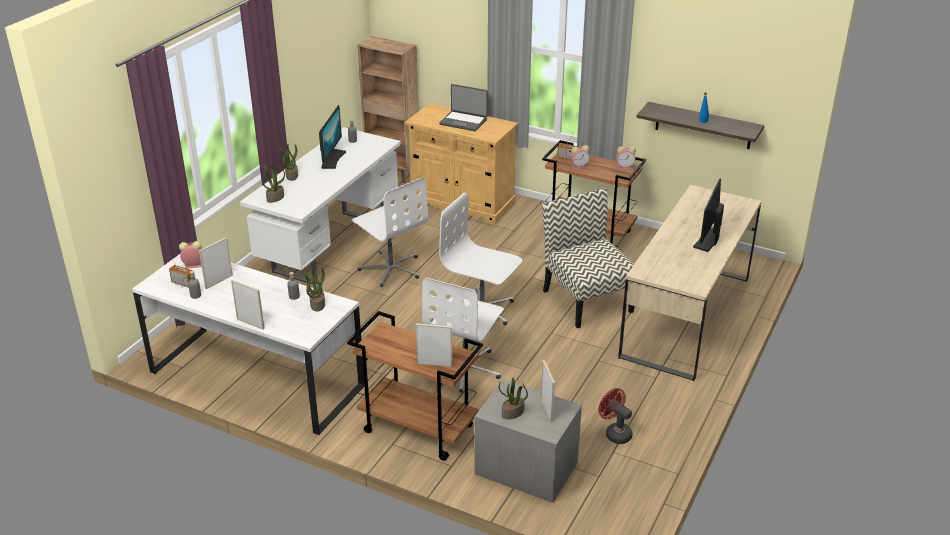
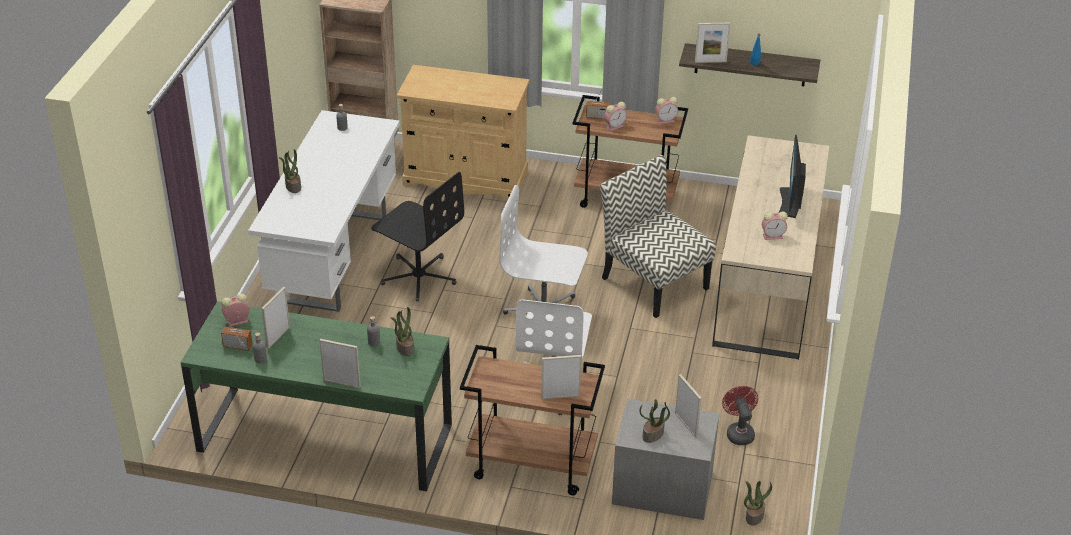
camera: 15 degrees left, 5 degrees up
(256, 379) = (325, 438): white desk -> green desk
(275, 198) = (288, 219): potted plant -> potted plant (754, 515)
(332, 159) = (330, 157): monitor -> none
(391, 268) = (419, 276): white office chair -> black office chair
(463, 121) = (466, 86): laptop -> none
(615, 433) = (738, 432): red fan -> red fan turned 45 degrees clockwise
(664, 116) = (710, 62): none -> picture frame
(681, 263) = (773, 236): none -> alarm clock

